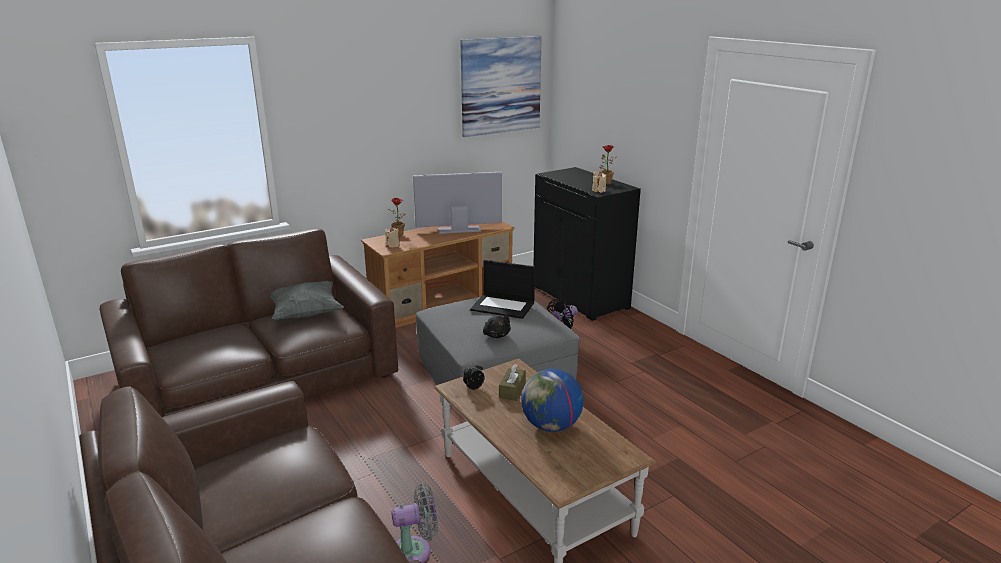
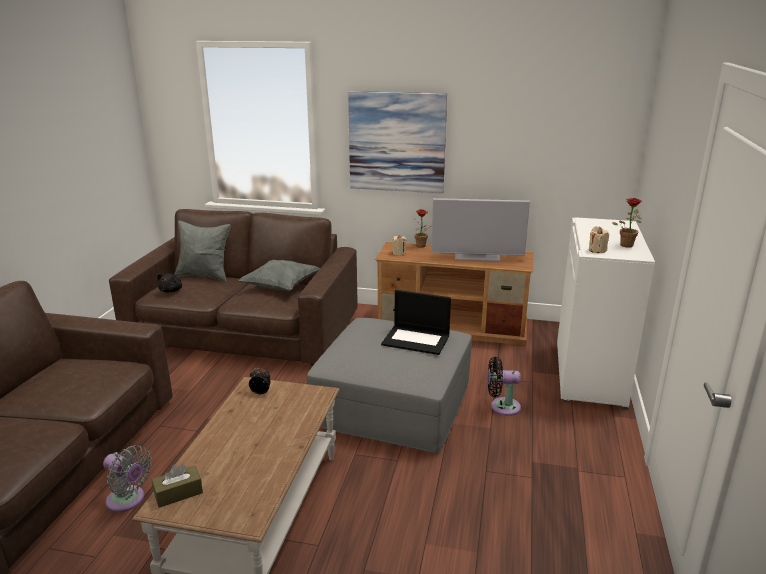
camera: 45 degrees right, 0 degrees up
(193, 334) = (205, 275): none -> grey pillow
(459, 230) = (477, 257): television -> television turned 150 degrees clockwise
(496, 335) = (365, 361): black plush toy -> black plush toy (171, 290)
(501, 85) = (569, 111): picture -> picture (397, 142)
(503, 306) = (417, 340): laptop -> laptop turned 45 degrees counterclockwise
(512, 390) = (280, 410): brown tissue box -> brown tissue box (178, 493)
(551, 426) = (248, 455): globe -> none
(581, 297) = (591, 374): black cabinet -> white cabinet

